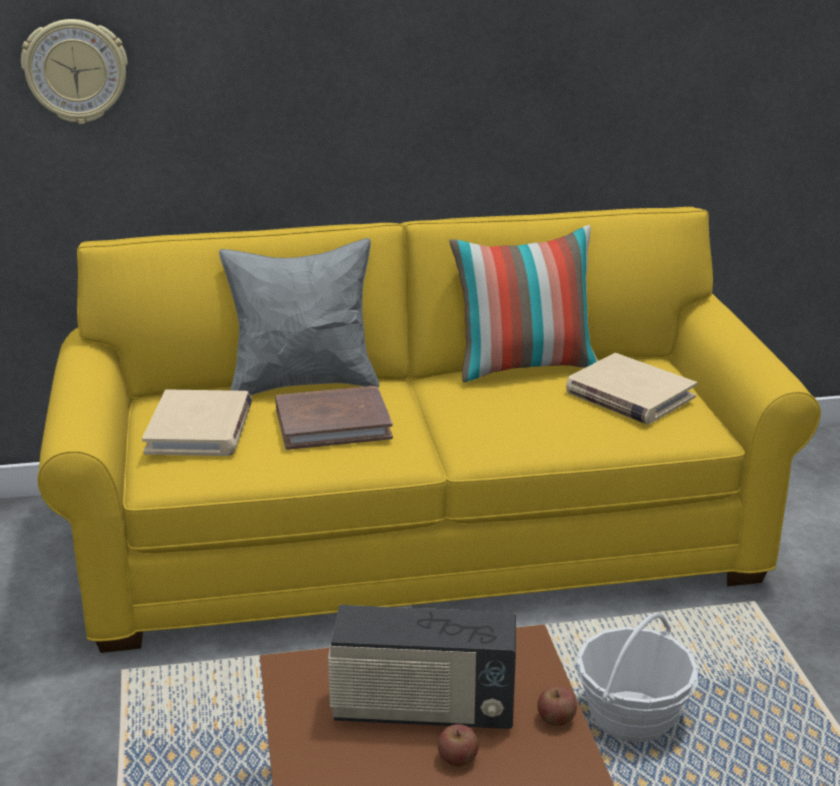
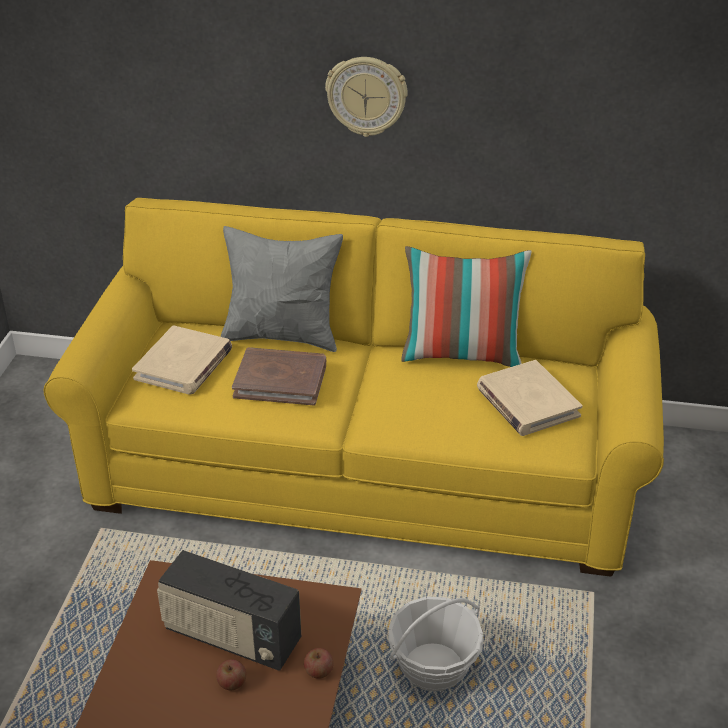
camera: 20 degrees right, 10 degrees up
(76, 71) = (139, 68): wall clock -> wall clock (366, 96)

